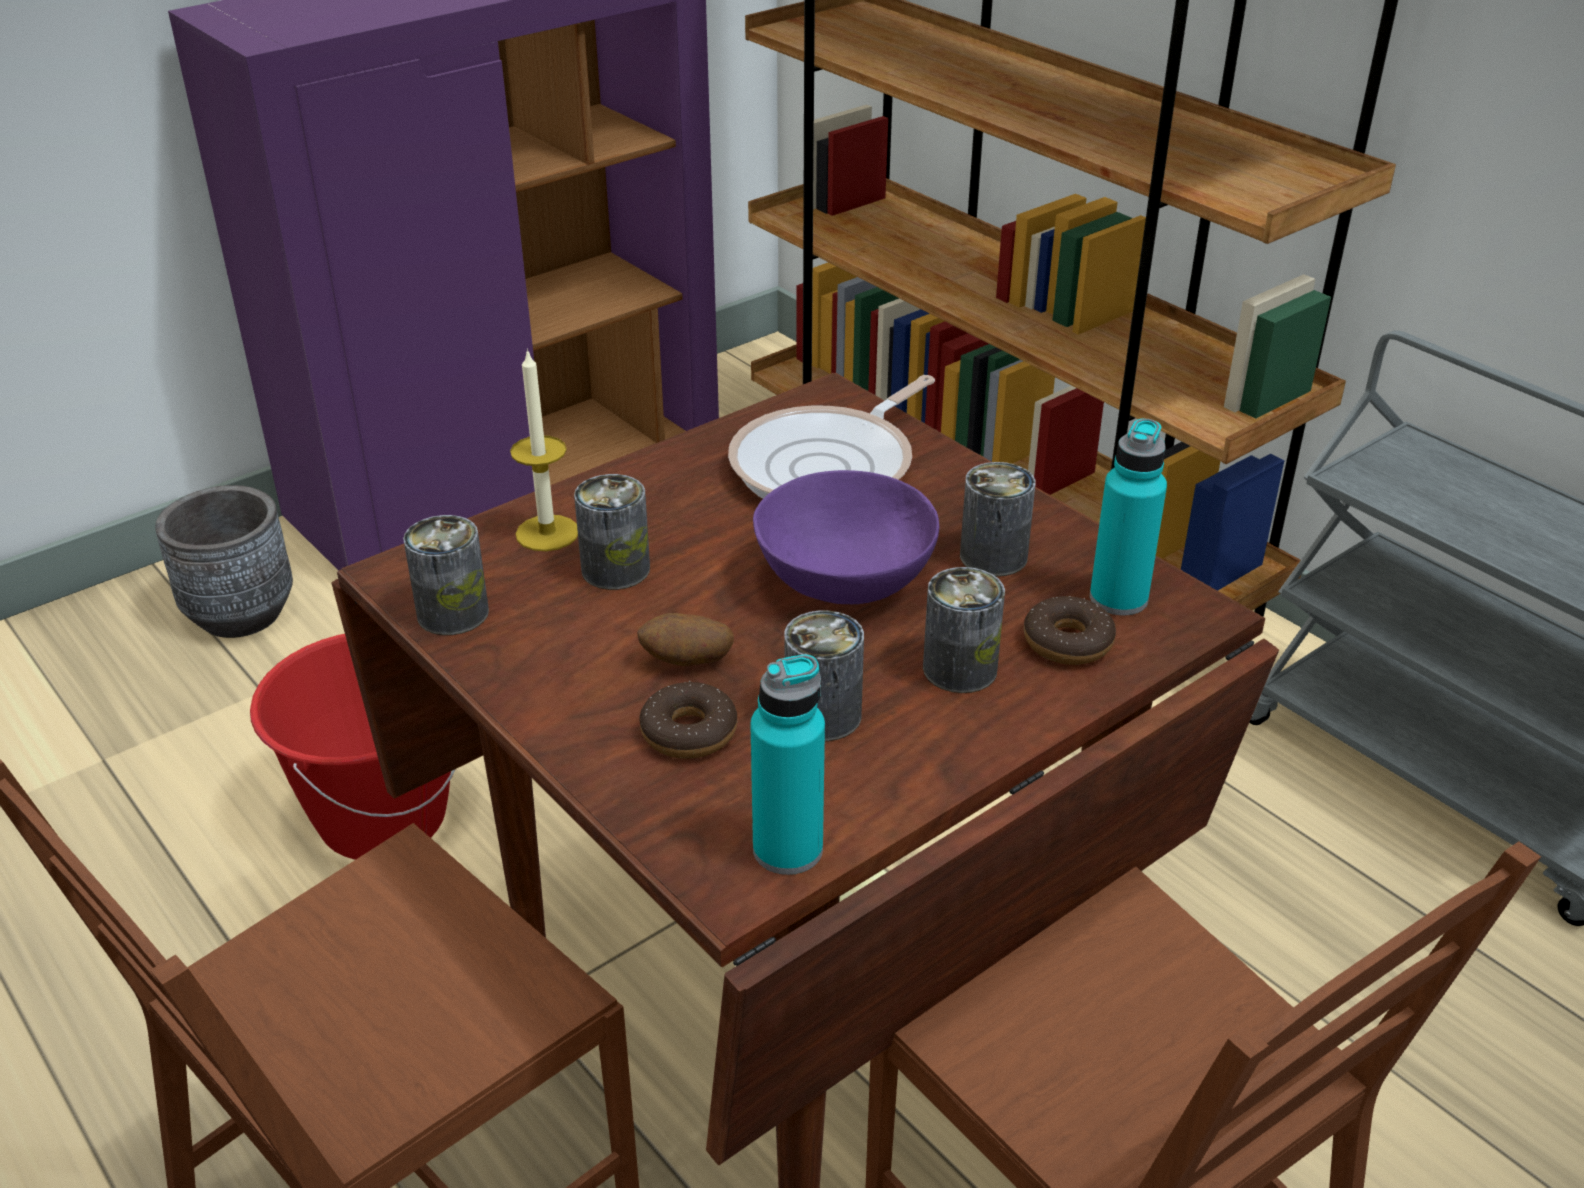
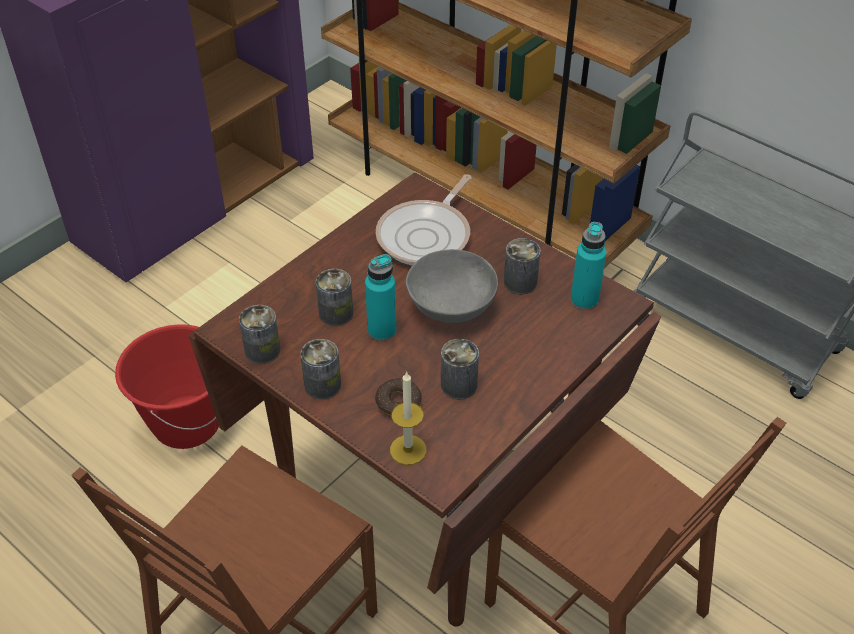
camera: 10 degrees left, 10 degrees up
(241, 614) = (66, 309): grey planter -> none
(547, 533) = (294, 295): candle -> candle (408, 450)
(686, 662) = (386, 364): potato -> none
(787, 850) = (460, 458): turquoise bottle -> turquoise bottle (382, 330)
(845, 582) = (451, 307): purple bowl -> grey bowl
(960, 669) = (517, 350): can -> can (322, 385)
(1067, 642) = (564, 329): donut -> none

